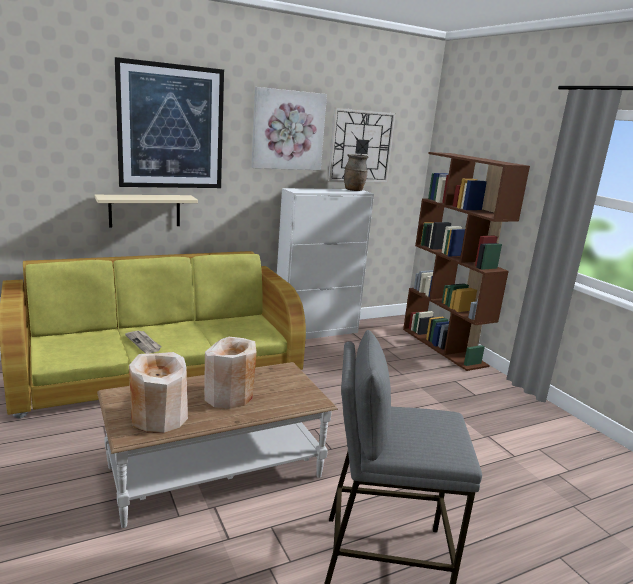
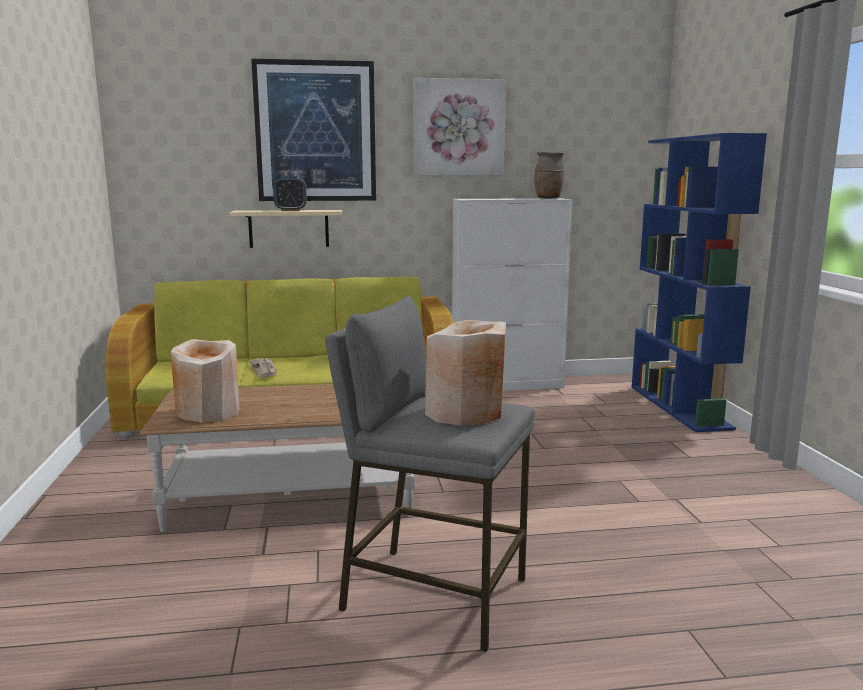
camera: 20 degrees right, 5 degrees down
(150, 196) = (290, 210): none -> alarm clock
(229, 396) = (300, 402): beige vase -> beige vase (465, 412)
(361, 146) = (560, 143): wall clock -> none
(444, 347) = (680, 407): brown bookcase -> blue bookcase

